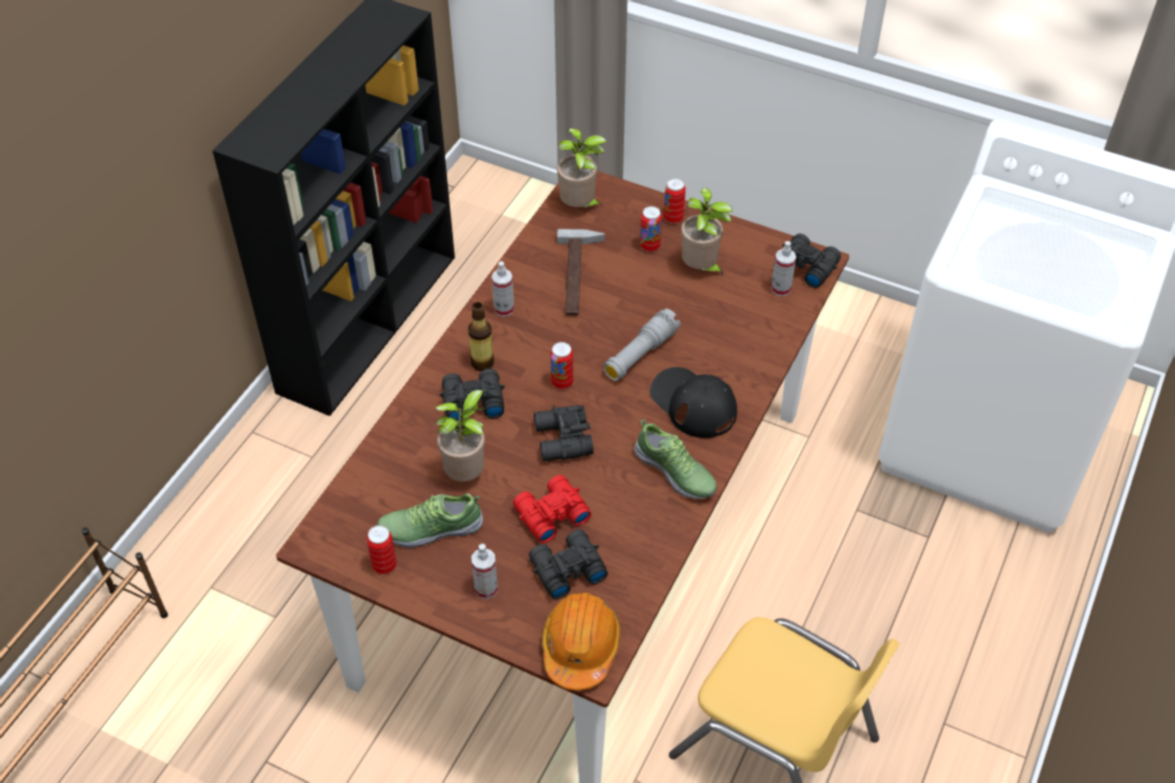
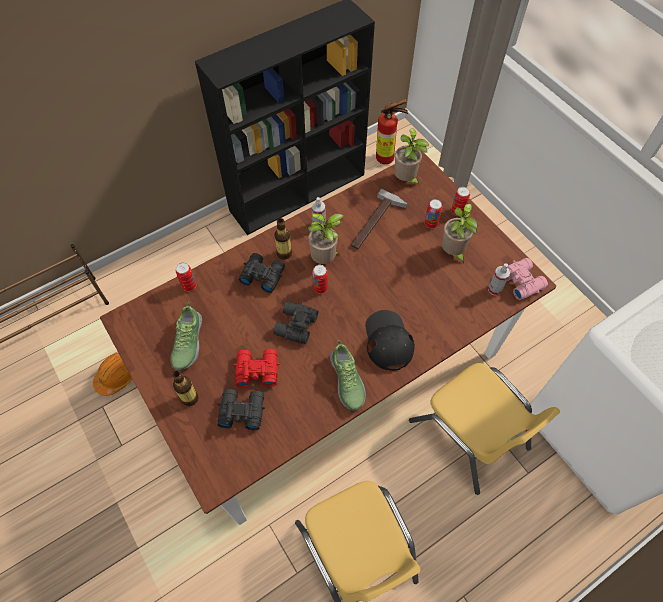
camera: 30 degrees right, 10 degrees up
(384, 565) = (147, 353): can -> can (189, 286)
(431, 527) = (187, 343): shoe -> shoe turned 105 degrees counterclockwise
(467, 474) = (229, 320): potted plant -> potted plant (325, 259)
(475, 221) = (387, 159): none -> fire extinguisher
(486, 589) = (190, 398): spray bottle -> bottle
(580, 647) = (215, 466): orange hard hat -> orange hard hat (118, 375)
(640, 354) = (378, 292): grey flashlight -> none
(805, 266) = (521, 281): black binoculars -> pink binoculars
(827, 528) = (470, 434): none -> yellow chair

